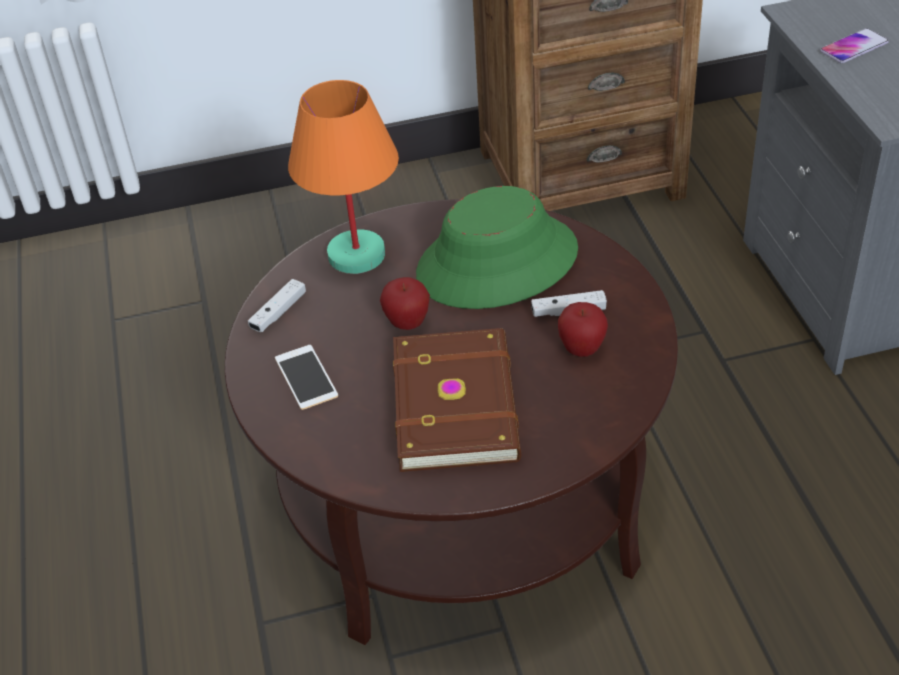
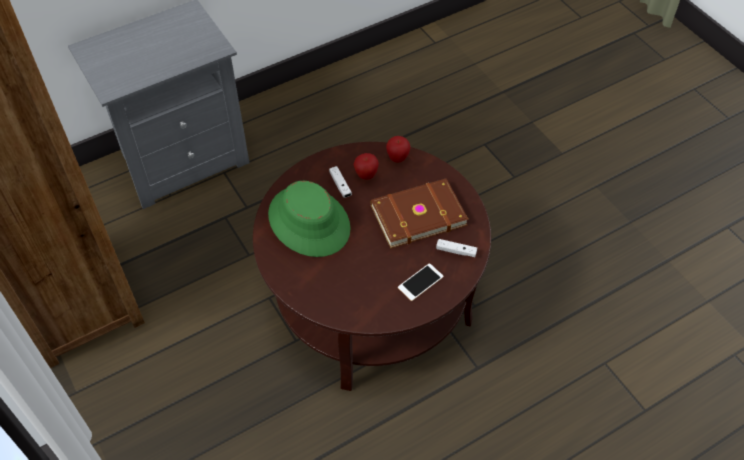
camera: 110 degrees left, 10 degrees up
(278, 312) = (375, 312): white game controller -> white game controller (456, 251)
(355, 256) = (318, 289): orange table lamp -> none
(407, 323) = (367, 249): apple -> apple (397, 158)
(854, 47) = (148, 64): phone -> none

